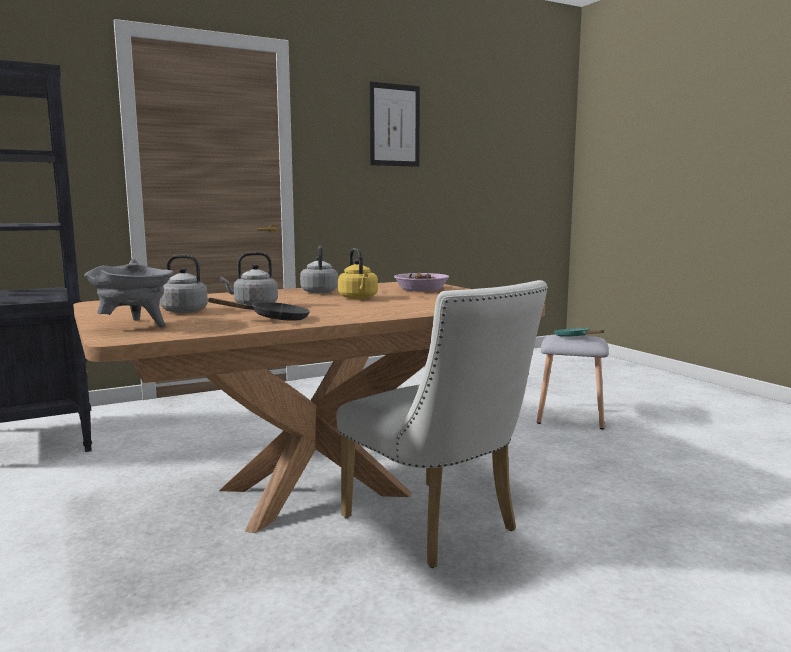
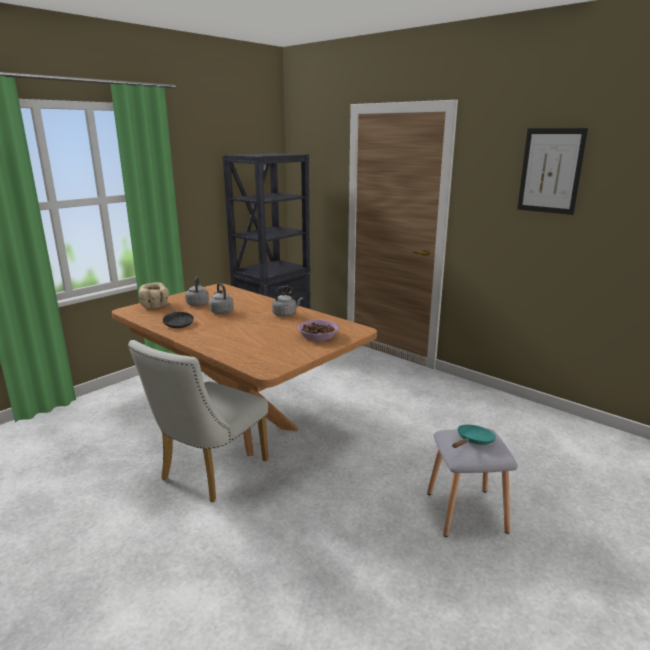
camera: 70 degrees right, 10 degrees up
(135, 326) = (155, 306): grey cooking pot -> beige bowl
(358, 298) = (263, 327): yellow kettle -> none

